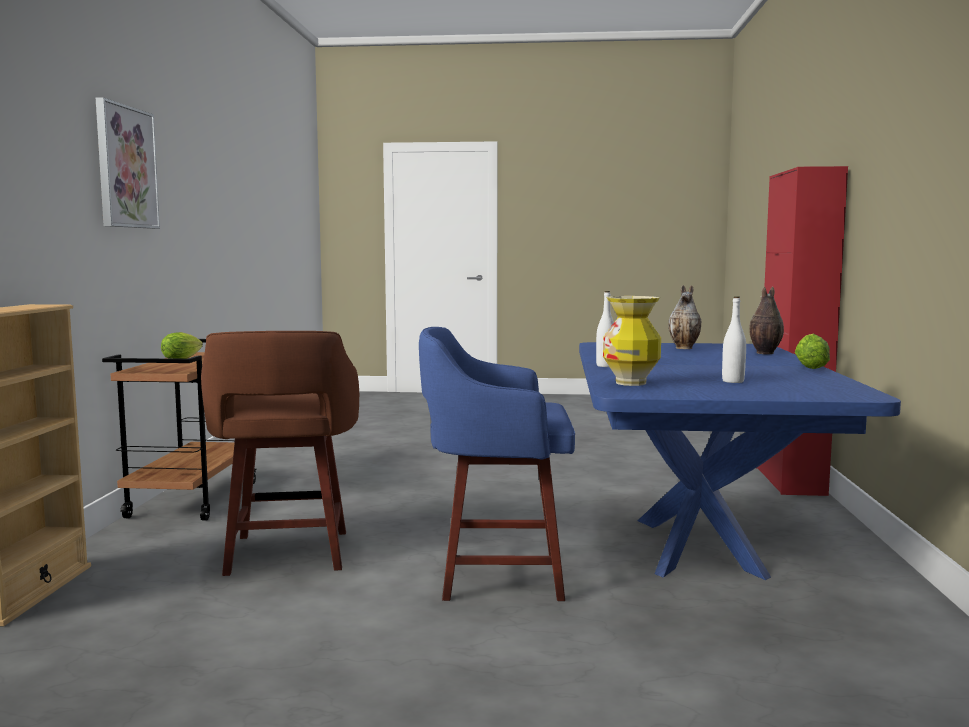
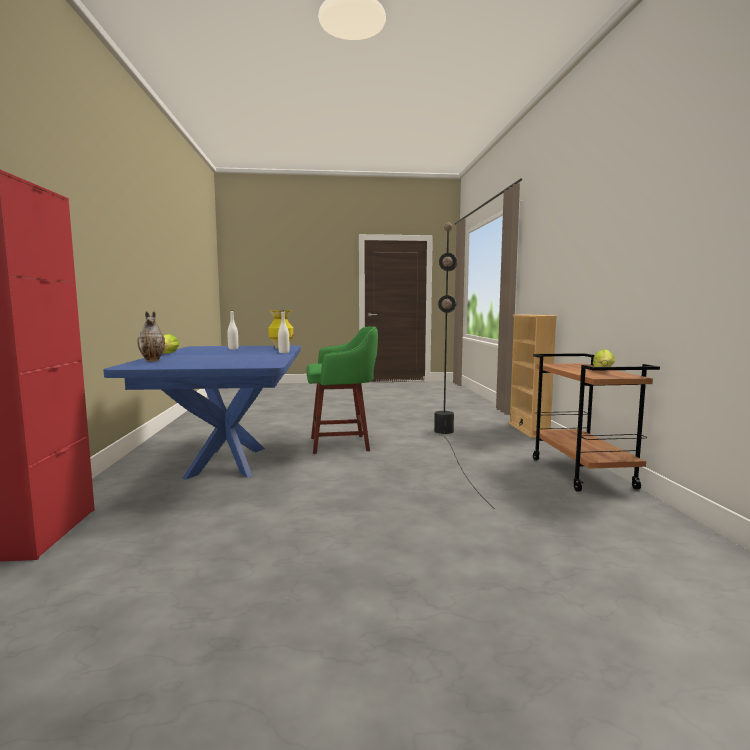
camera: 170 degrees right, 0 degrees up
(125, 167) = (623, 225): picture -> none
(288, 555) = (451, 446): brown stool -> black floor lamp
(496, 576) = (342, 444): blue stool -> green stool
(685, 348) = (201, 363): vase -> none

